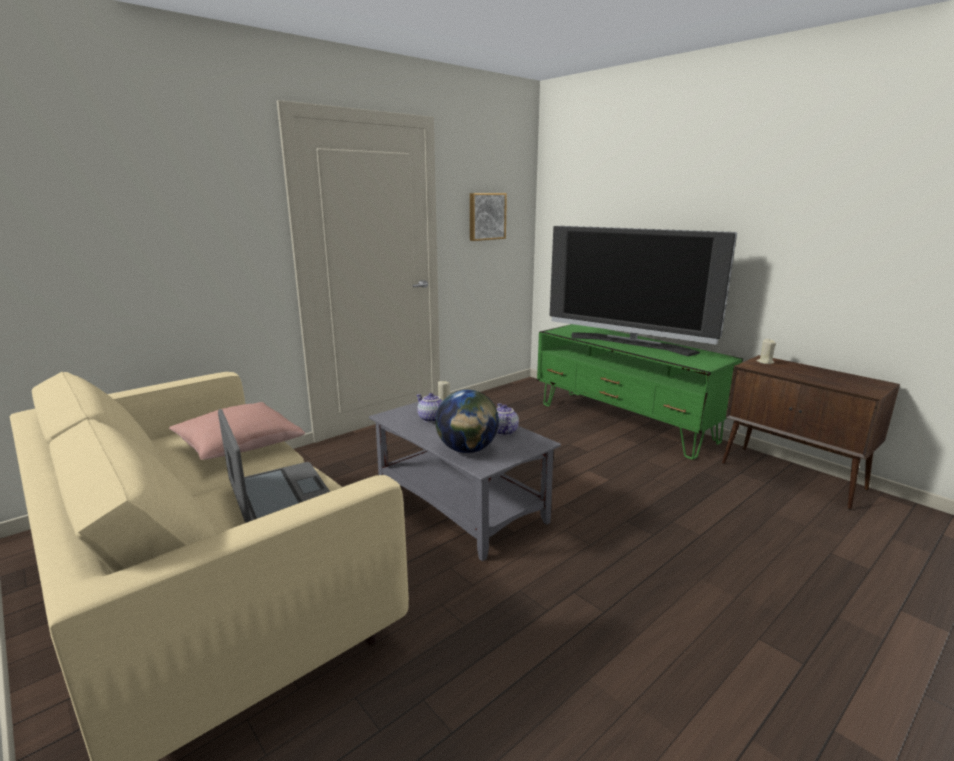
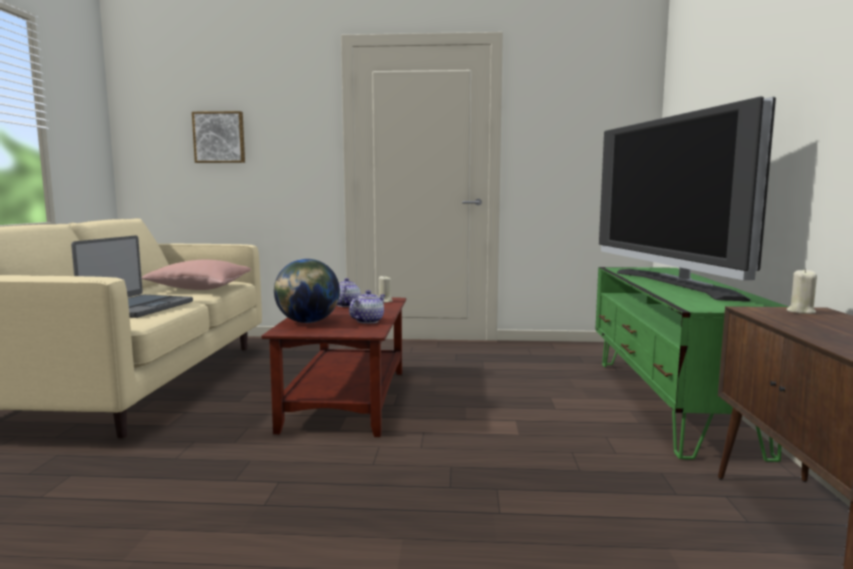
camera: 45 degrees right, 10 degrees down
(458, 503) = (346, 399): grey coffee table -> brown coffee table
(486, 216) = (574, 134): picture -> picture (219, 137)

